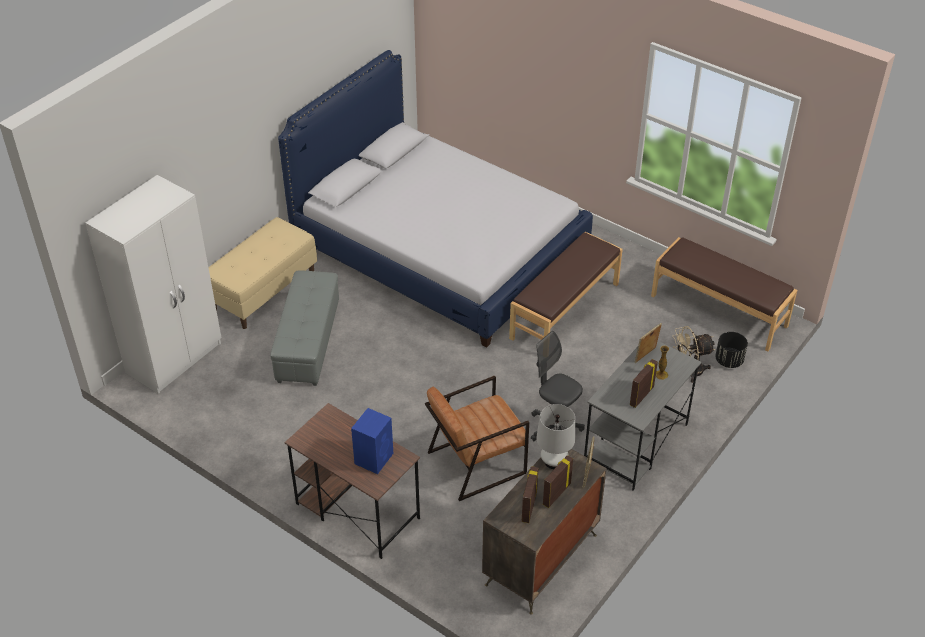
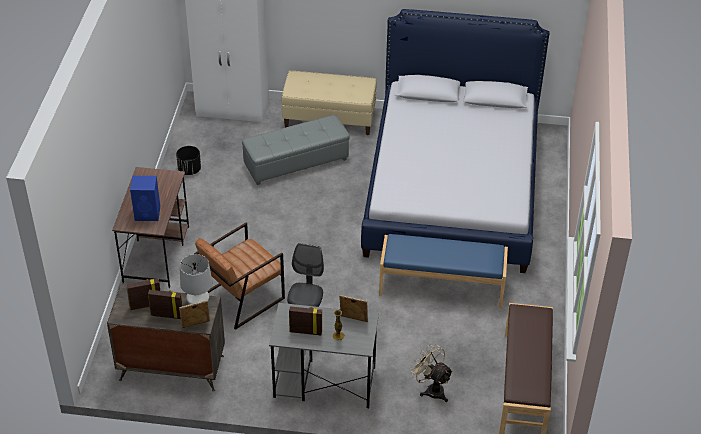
camera: 60 degrees right, 0 degrees up
(476, 462) = (241, 297): brown armchair -> brown armchair turned 75 degrees counterclockwise
(564, 310) = (441, 286): brown bench -> blue bench
(729, 360) = (466, 412): black planter -> black planter (189, 170)

